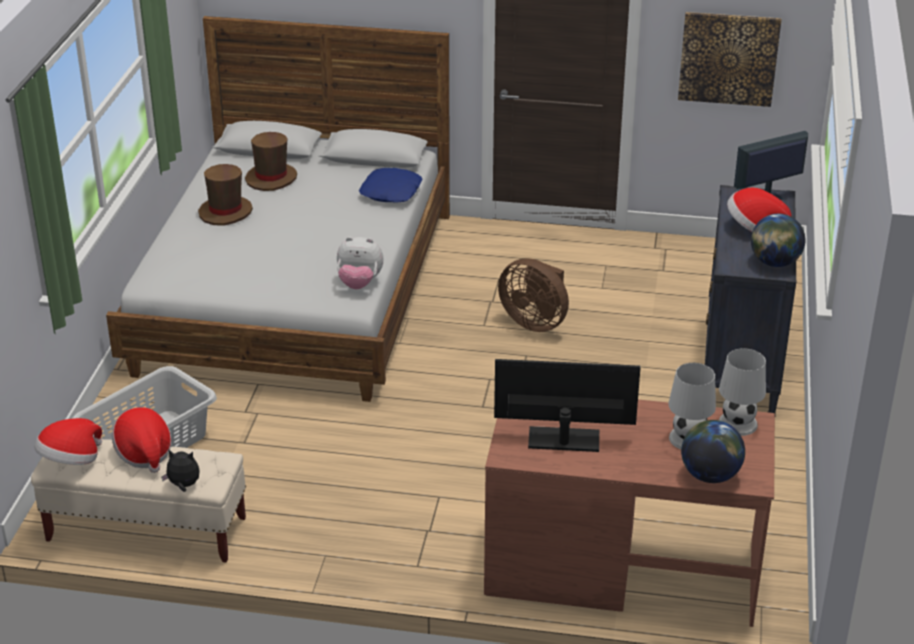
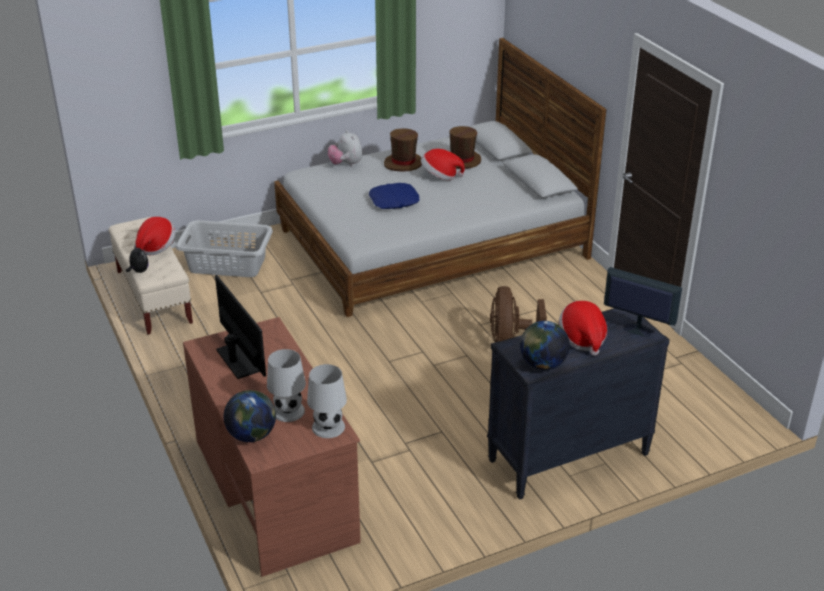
camera: 55 degrees right, 0 degrees up
(71, 461) = (129, 230): hat -> hat (440, 176)
(359, 284) = (381, 236): plush toy -> plush toy (346, 164)
(391, 192) = (503, 204): blue pillow -> blue pillow (394, 201)
(728, 58) = (759, 220): picture -> none

